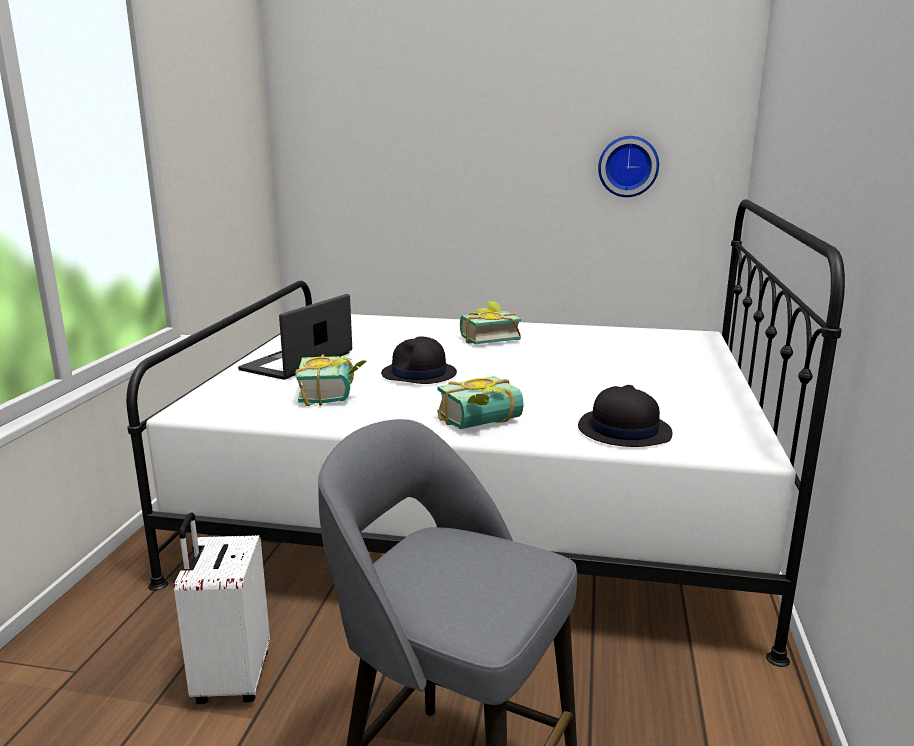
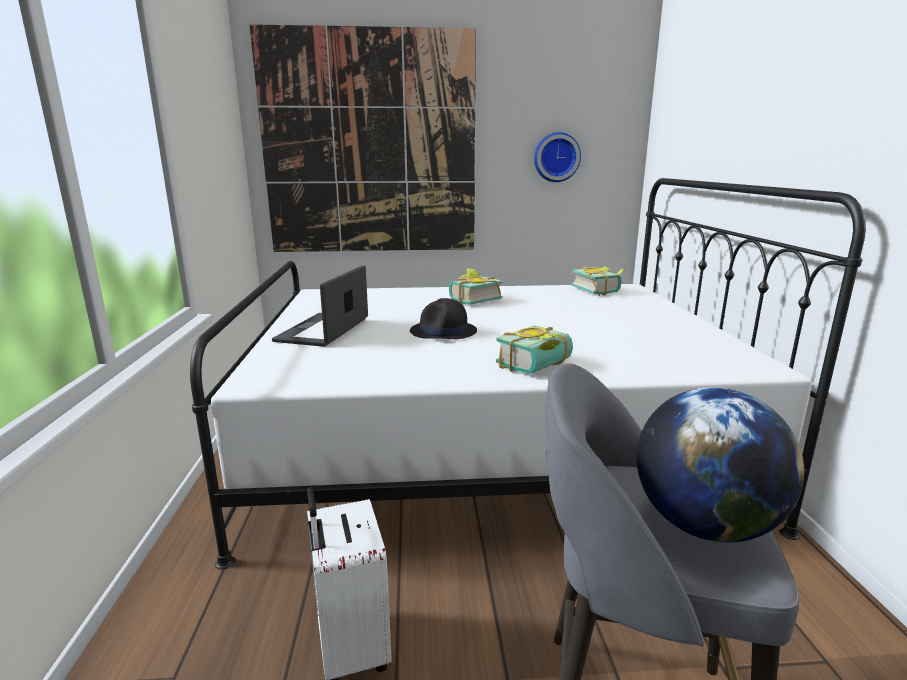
camera: 15 degrees left, 0 degrees up
(334, 395) = (383, 355): book -> book (599, 290)
(404, 150) = (370, 145): none -> picture
(475, 589) = (704, 525): none -> globe
(623, 430) = (656, 361): black hat -> none

